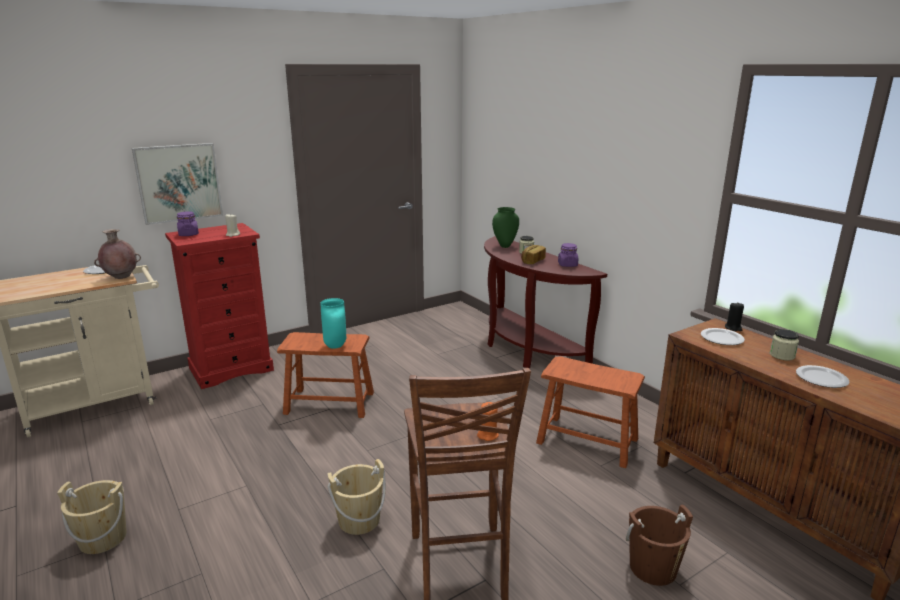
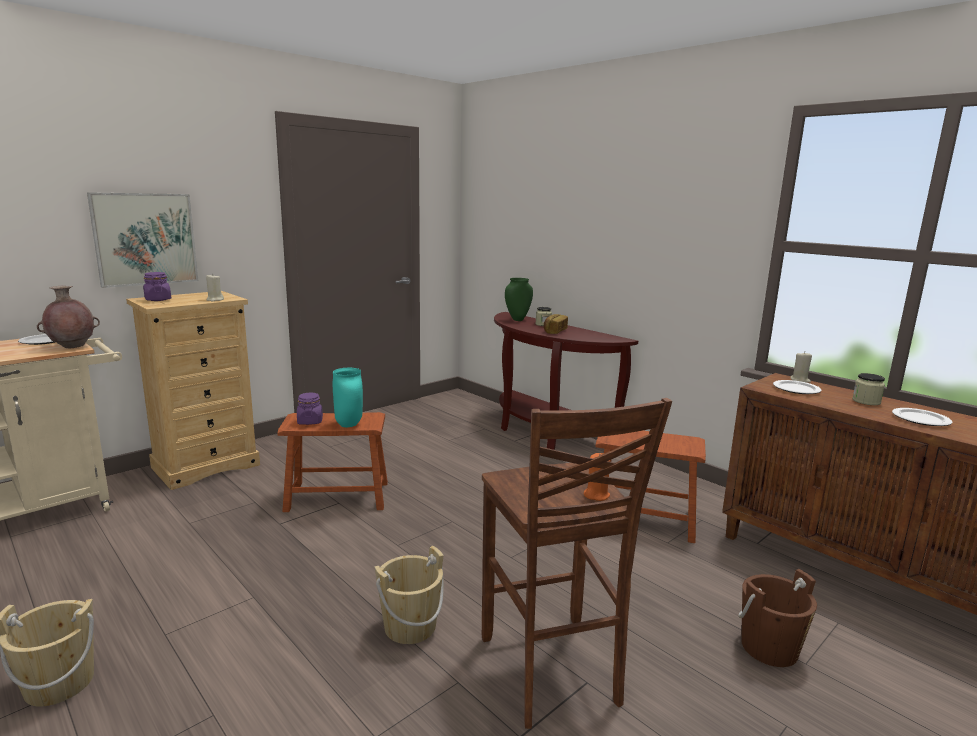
camera: 10 degrees left, 5 degrees down
(231, 369) = (206, 466): red dresser -> beige dresser
(567, 265) = (593, 334): purple jar -> purple jar (310, 421)
(733, 328) = (800, 380): black candle -> beige candle

